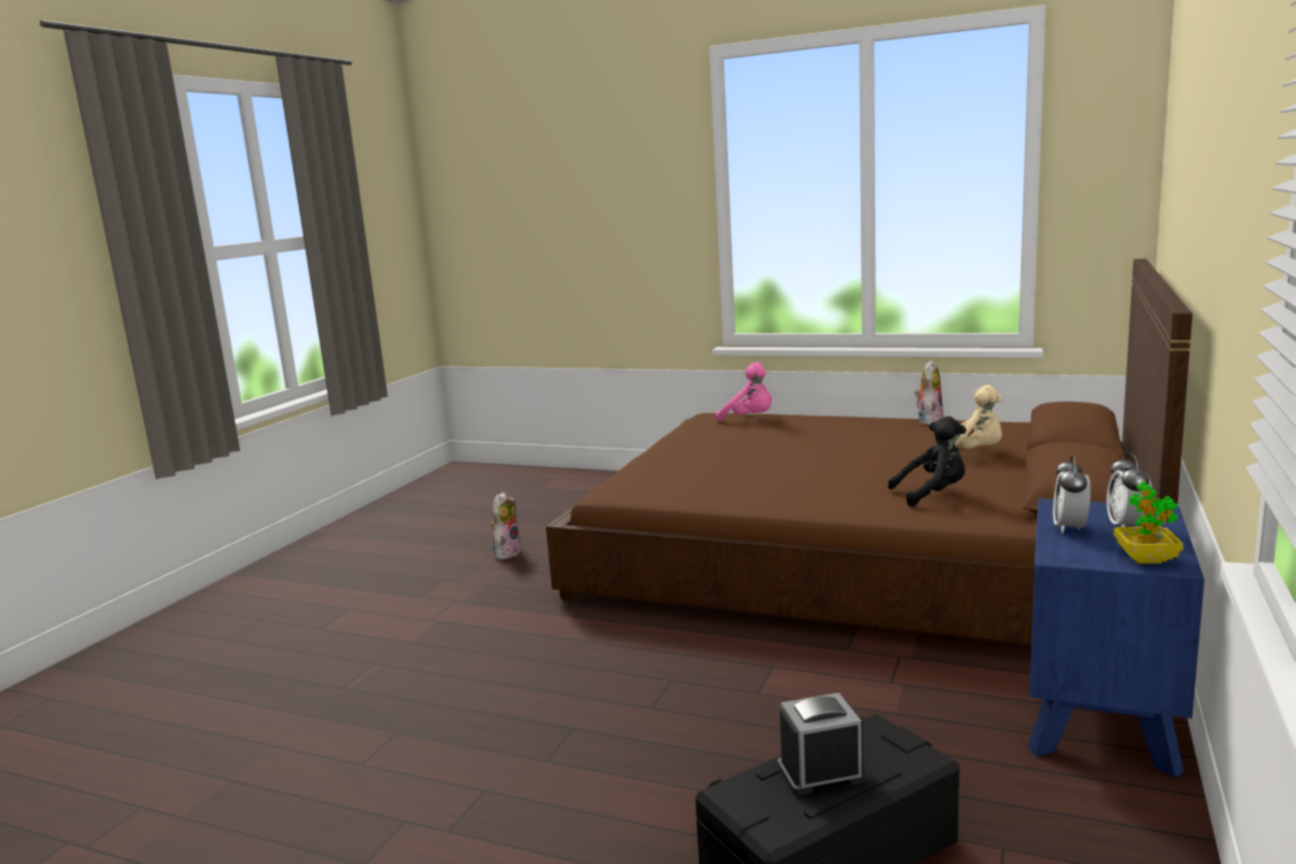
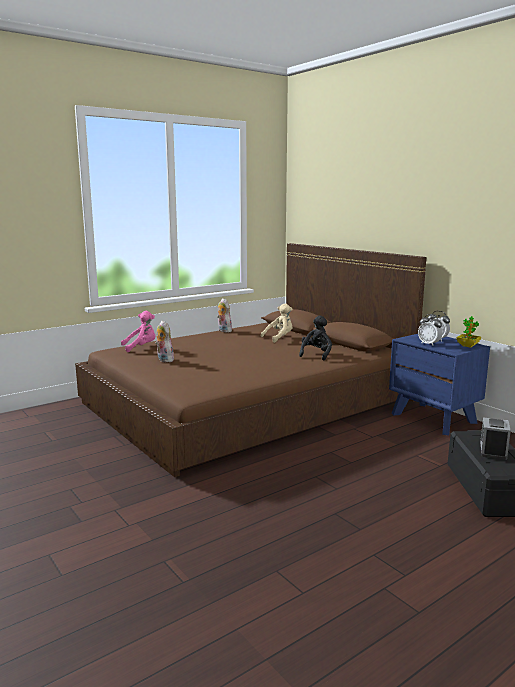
camera: 60 degrees left, 0 degrees up
(506, 553) = (69, 475): plush toy -> plush toy (164, 360)

